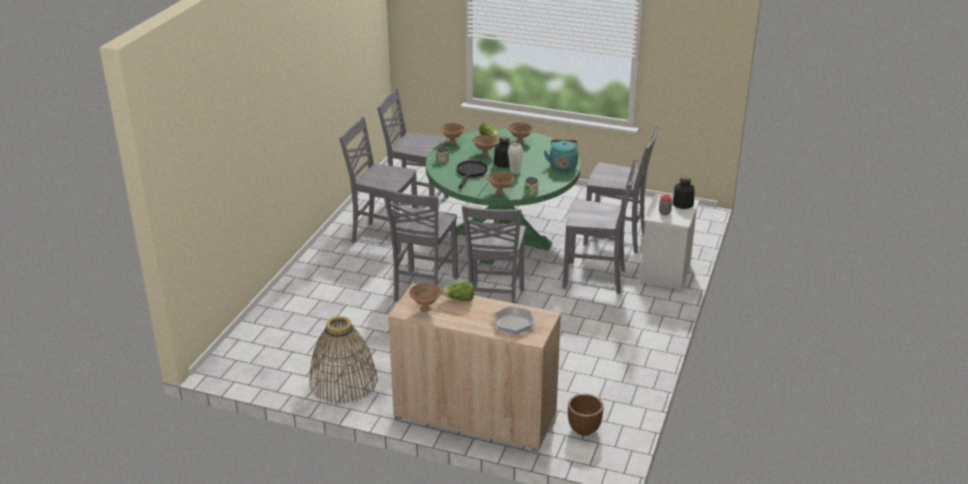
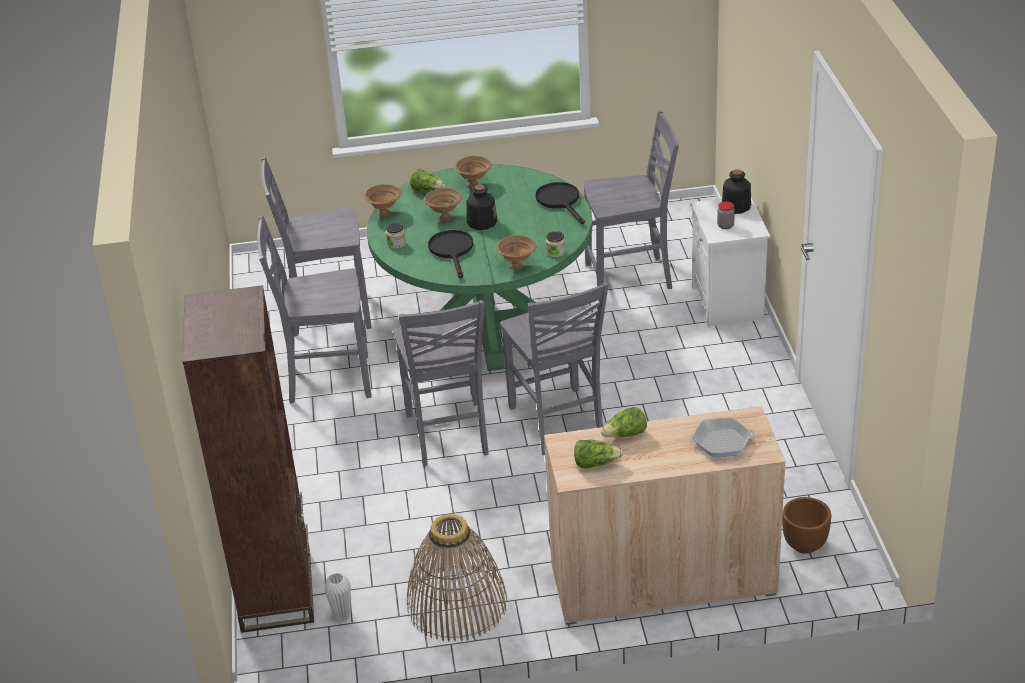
camera: 25 degrees left, 5 degrees up
(254, 337) = (276, 590): none -> brown bookcase
(425, 308) = (595, 463): brown bowl -> lettuce
(515, 172) = (508, 230): white vase -> white vase (342, 615)
(562, 165) = (560, 201): turquoise kettle -> black frying pan
(595, 279) = (652, 341): grey chair -> none

